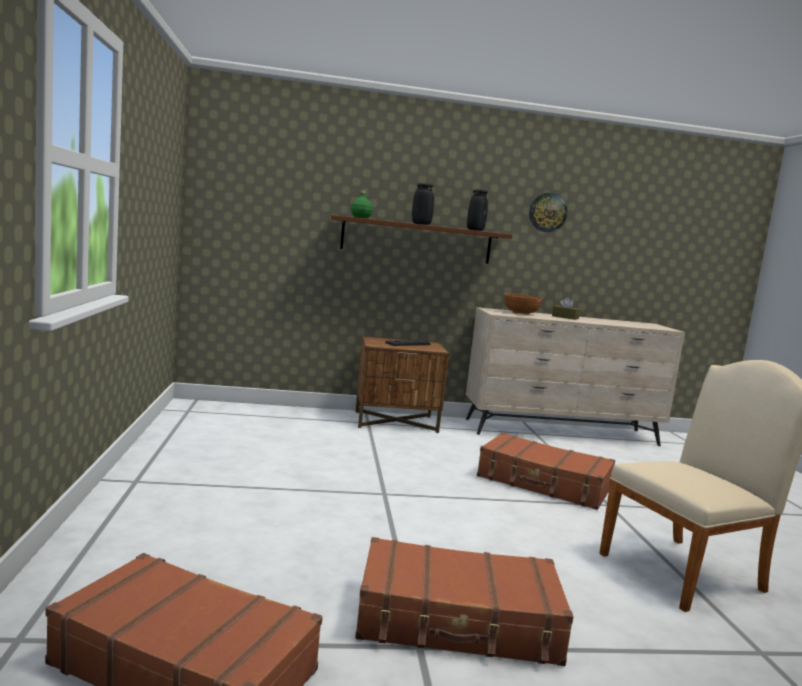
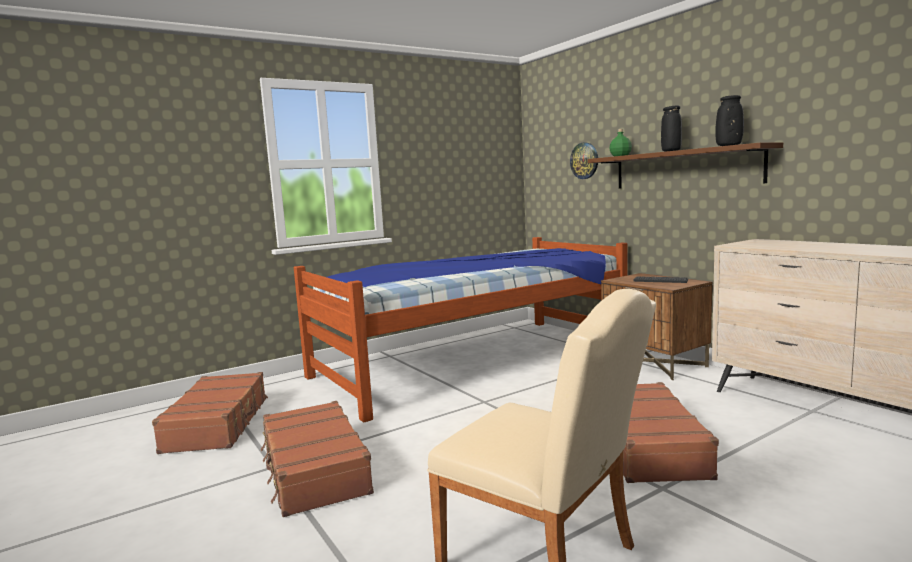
camera: 65 degrees right, 0 degrees up
(254, 458) = (471, 360): none -> bed
(520, 313) = (787, 244): brown bowl -> none
(547, 212) = (848, 98): wall clock -> wall clock (584, 160)
(565, 317) = (858, 248): brown tissue box -> none

